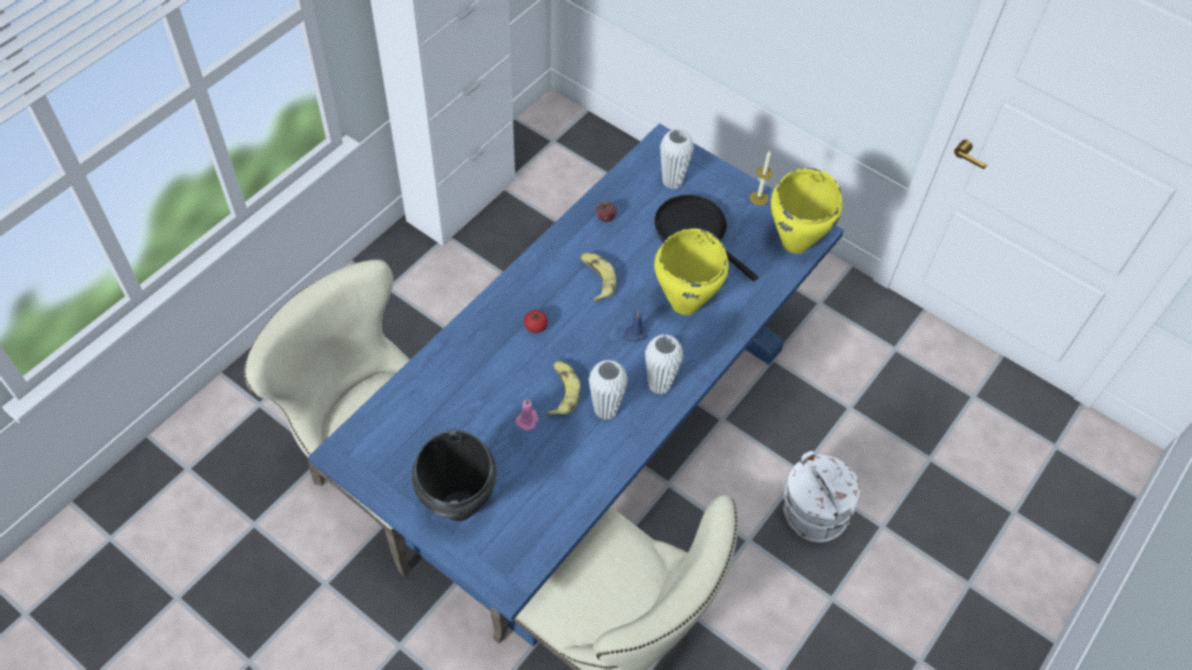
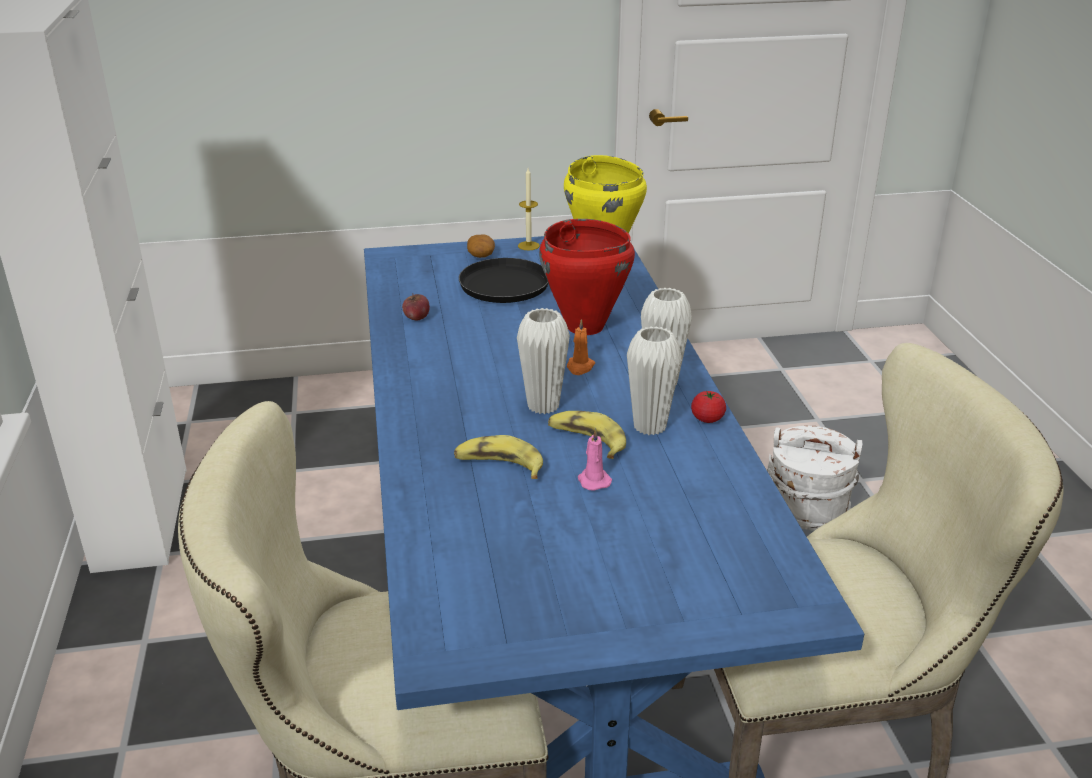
camera: 45 degrees left, 25 degrees down
(459, 505) = (650, 591): black cooking pot -> none
(535, 327) = (479, 417): tomato -> tomato (707, 419)
(596, 278) = (479, 356): banana -> banana (499, 466)
(634, 334) = (580, 367): blue candle -> orange candle
(672, 182) = (439, 271): white vase -> white vase (543, 406)
(684, 303) = (584, 327): yellow cooking pot -> red cooking pot
(716, 185) = (481, 256): none -> potato

